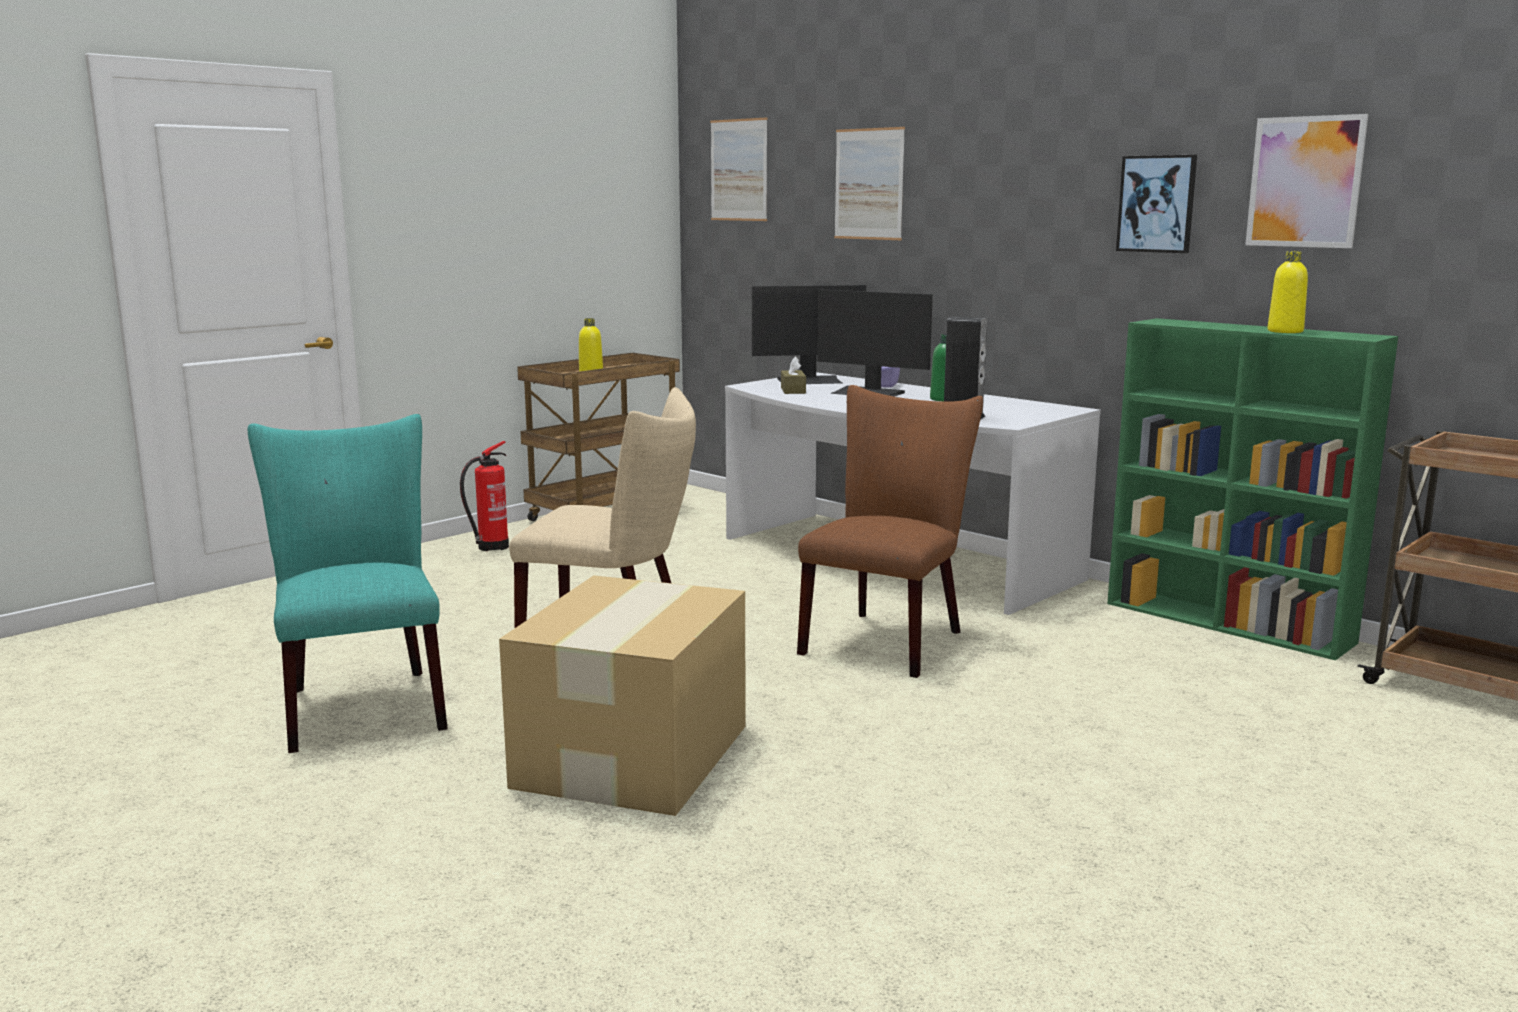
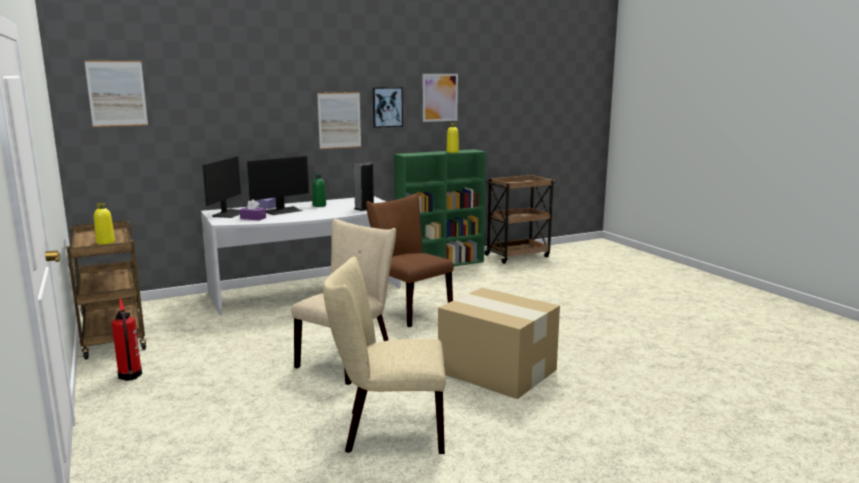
camera: 70 degrees left, 0 degrees up
(362, 704) = (388, 430): turquoise chair -> beige chair
(793, 390) = (253, 218): brown tissue box -> purple tissue box
(869, 184) = (229, 101): picture -> picture (339, 120)

